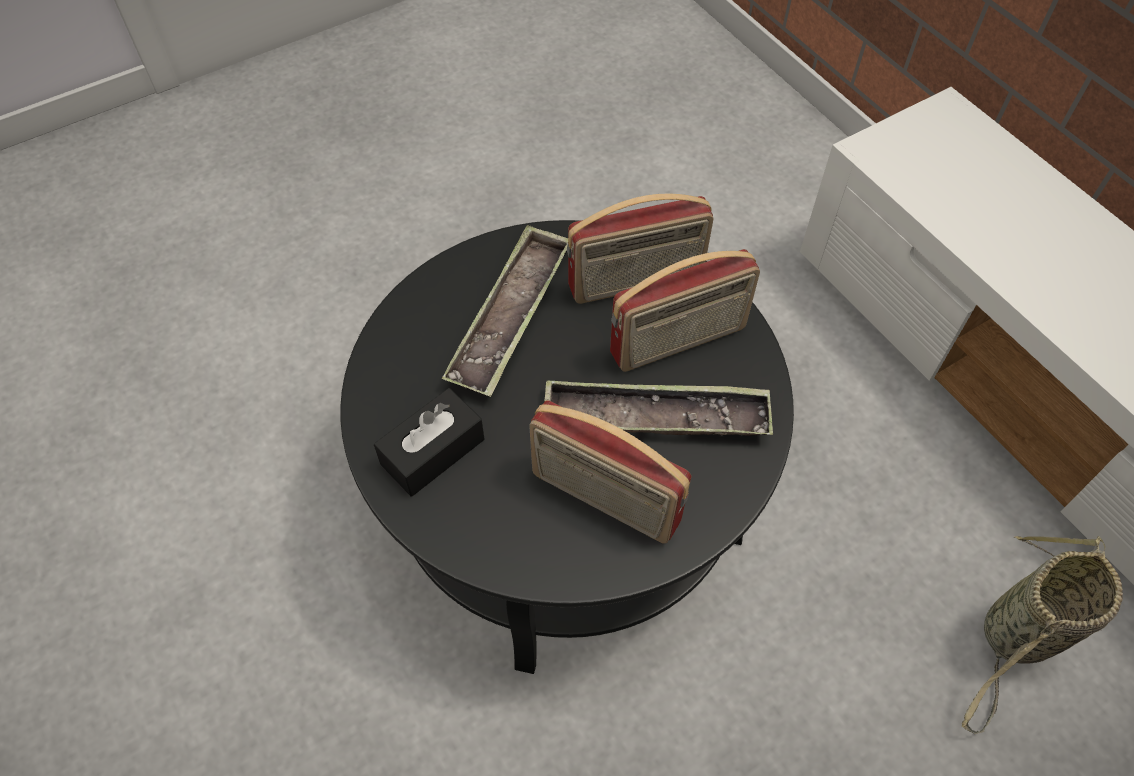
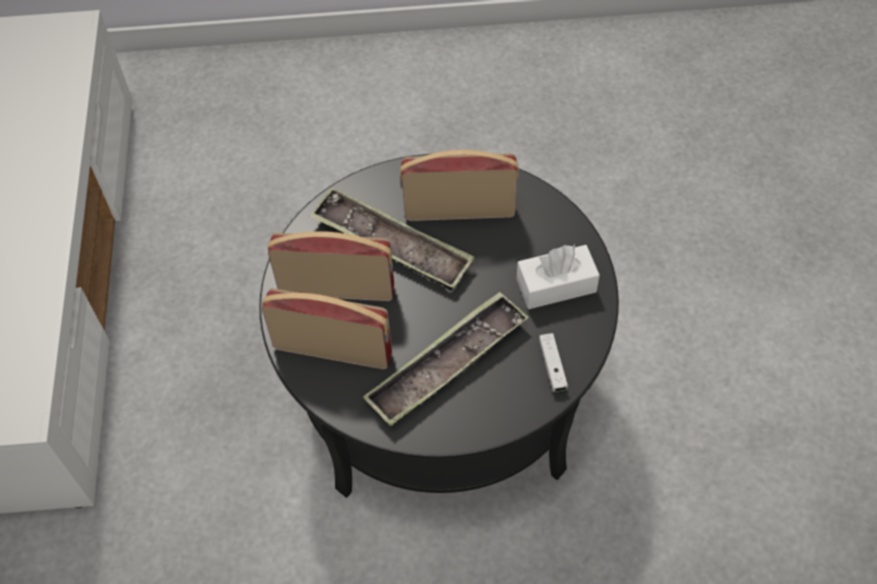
camera: 150 degrees left, 0 degrees up
(397, 359) = (552, 366): none -> white game controller
(433, 452) = (556, 285): black tissue box -> white tissue box
(604, 500) = (459, 210): radio -> radio turned 60 degrees counterclockwise
(1016, 637) = (218, 180): basket -> none

